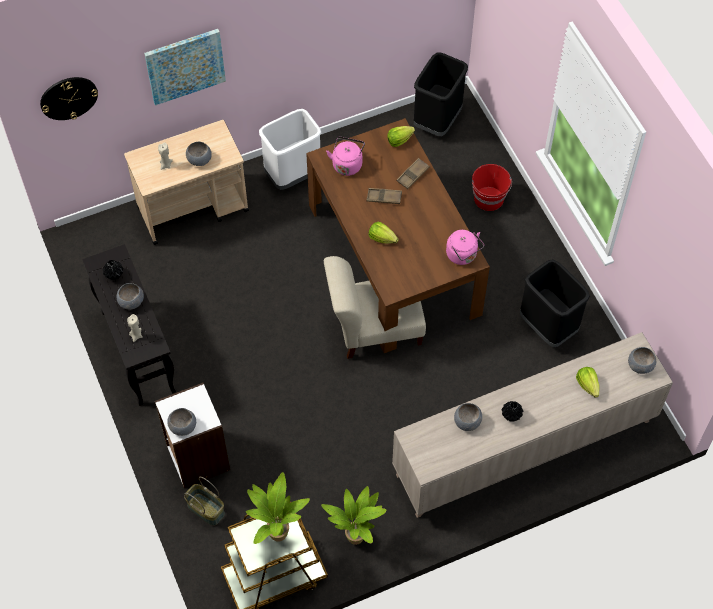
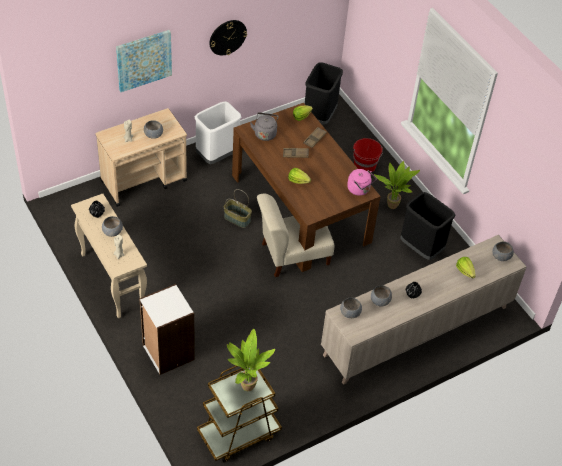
camera: 10 degrees left, 10 degrees down
(68, 98) = (59, 81): wall clock -> wall clock (227, 37)
(137, 350) = (112, 280): black console table -> beige console table
(183, 426) = (164, 315): grey bowl -> grey bowl (350, 313)
(206, 509) = (179, 388): basket -> basket (237, 219)
(347, 164) = (265, 133): pink kettle -> grey kettle
(356, 536) = (298, 400): potted plant -> potted plant (392, 204)

